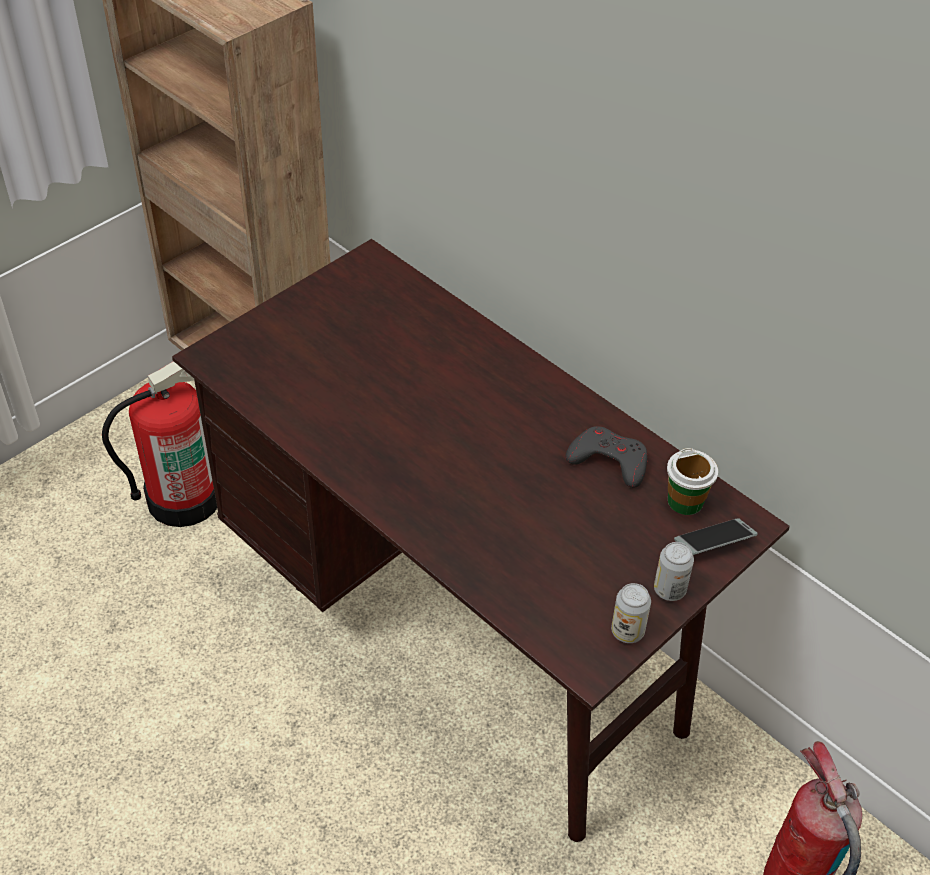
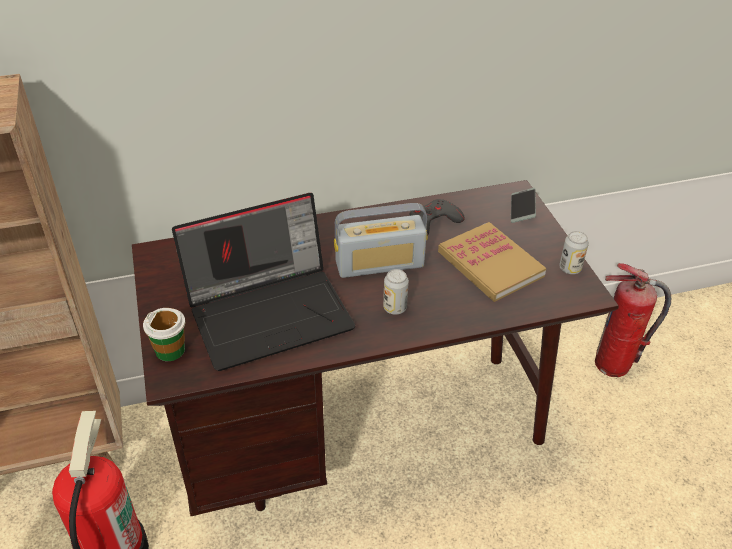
camera: 60 degrees left, 5 degrees down
(347, 385) = (270, 311): none -> laptop
(490, 442) = (379, 264): none -> radio
(570, 545) = (490, 264): none -> book
(669, 590) = (548, 240): can -> can (395, 308)
(685, 501) = (485, 207): cup -> cup (170, 350)

